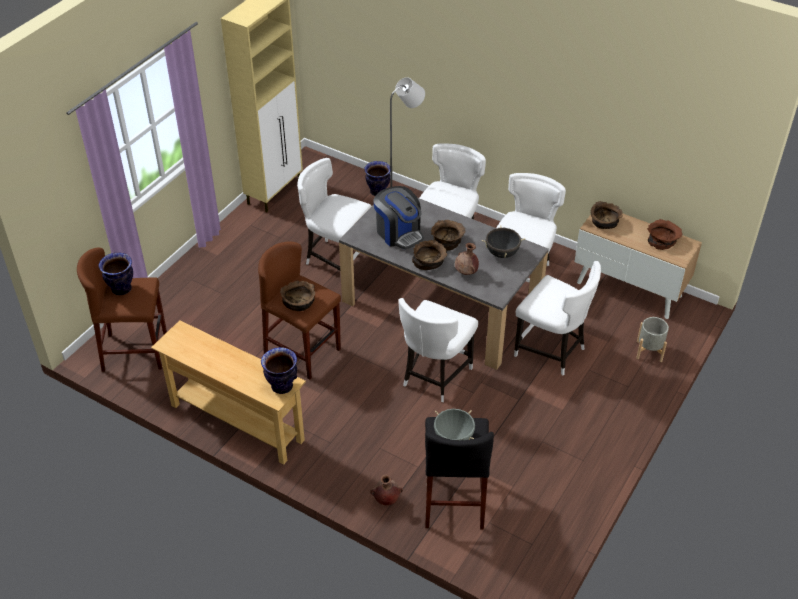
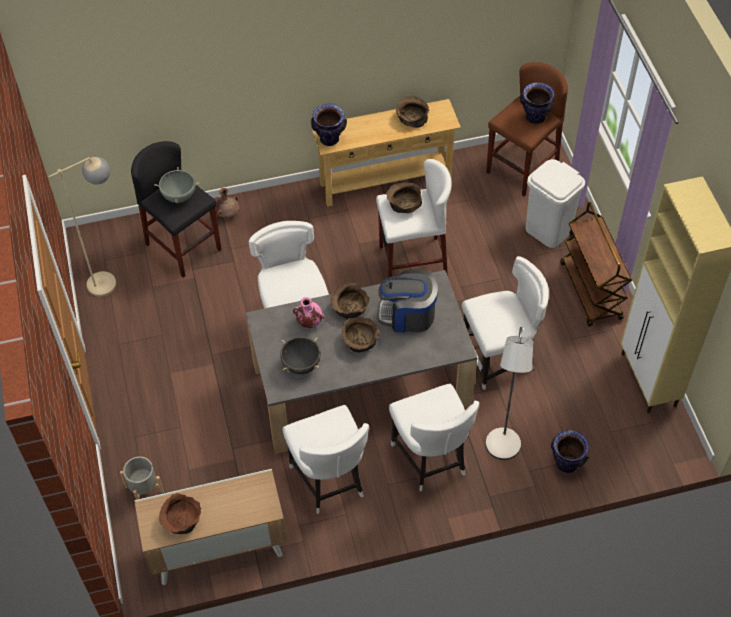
camera: 135 degrees right, 10 degrees up
(190, 300) = (549, 230): none -> white trash can
(227, 250) = (591, 291): none -> brown cart
(302, 351) = (412, 261): brown stool -> white stool
(466, 272) = (309, 321): brown vase -> pink vase
(542, 520) = (111, 279): none -> beige floor lamp
(551, 351) = (226, 419): white chair -> none
(604, 222) = (255, 497): brown bowl -> brown bowl (411, 117)

